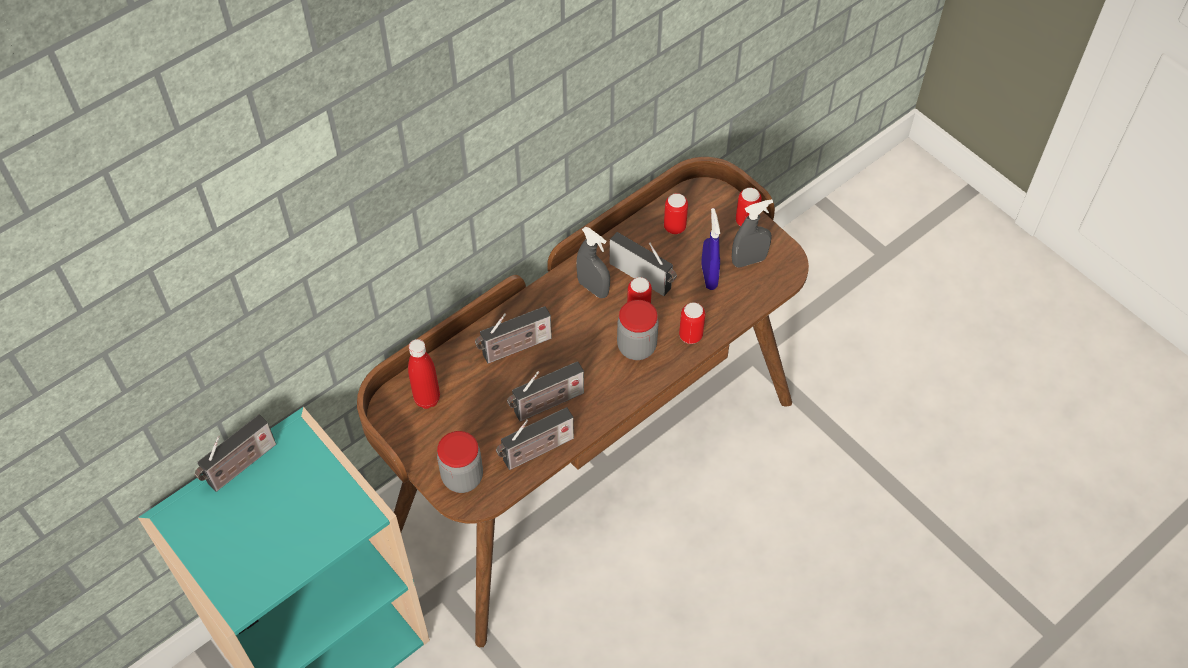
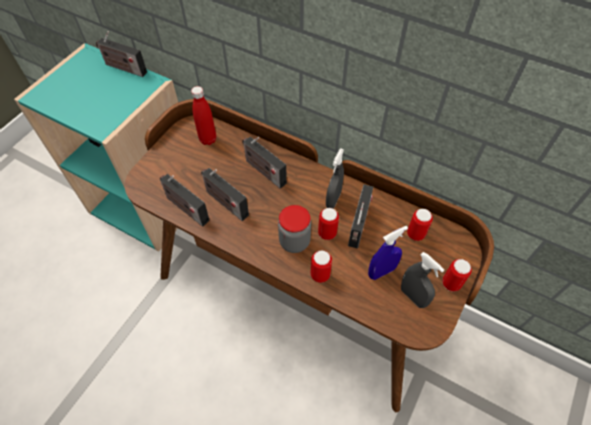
camera: 70 degrees right, 0 degrees up
(462, 477) = (155, 175): jar -> none

